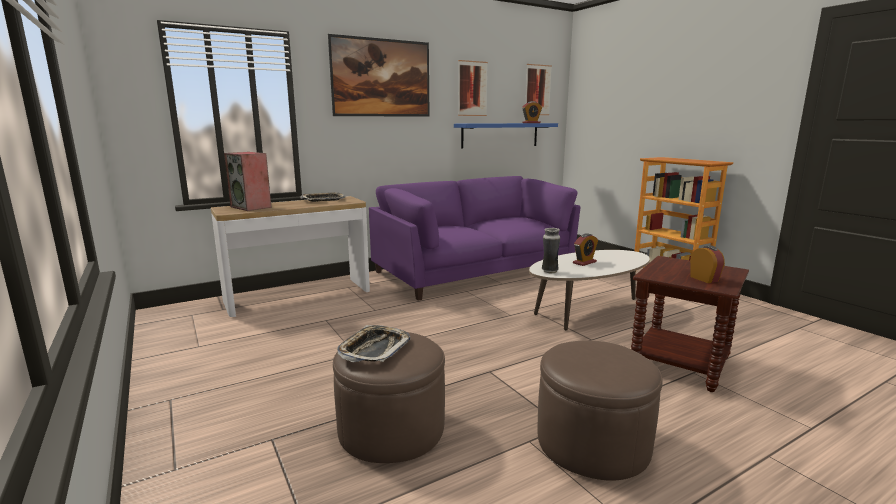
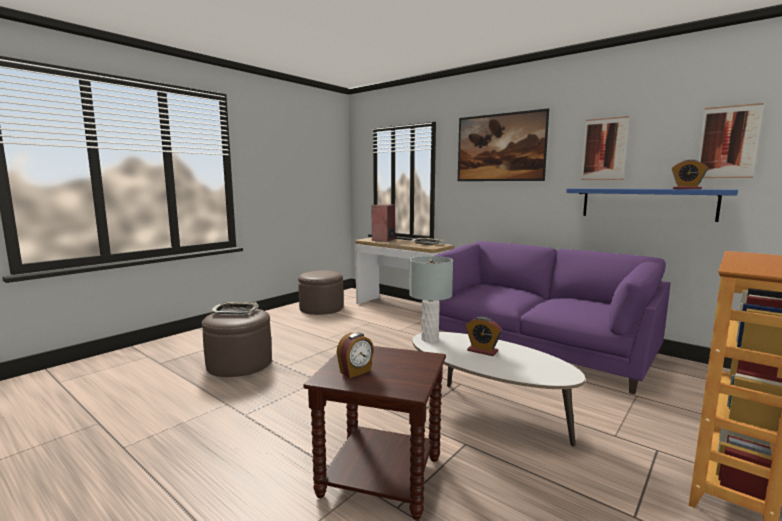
camera: 70 degrees right, 5 degrees down
(549, 271) = (429, 339): vase -> grey table lamp
(592, 442) = (224, 427): brown ottoman -> brown ottoman (321, 308)

